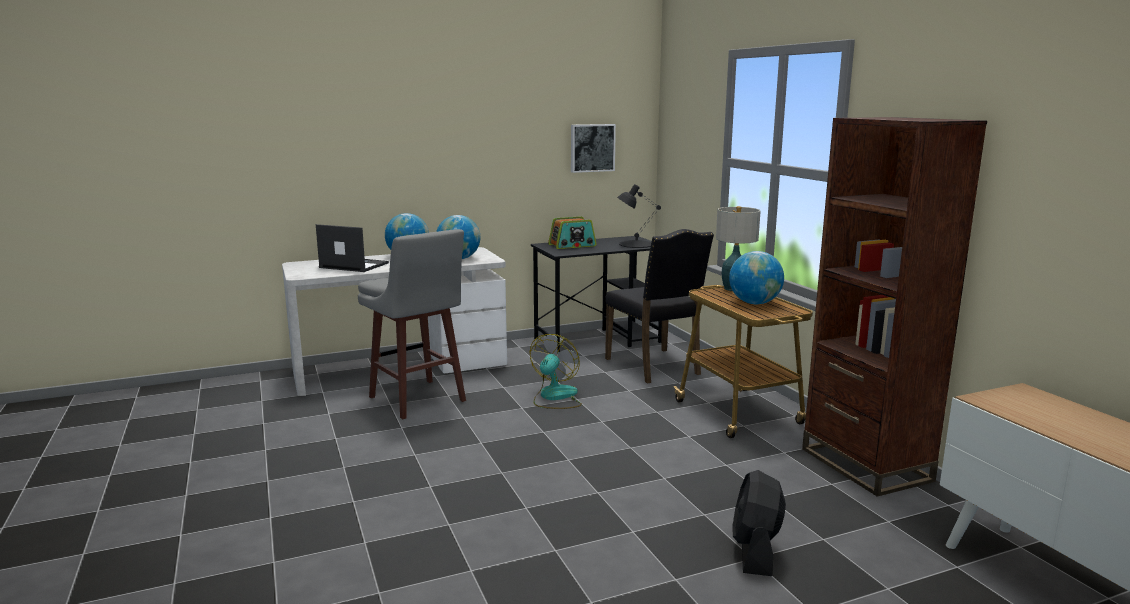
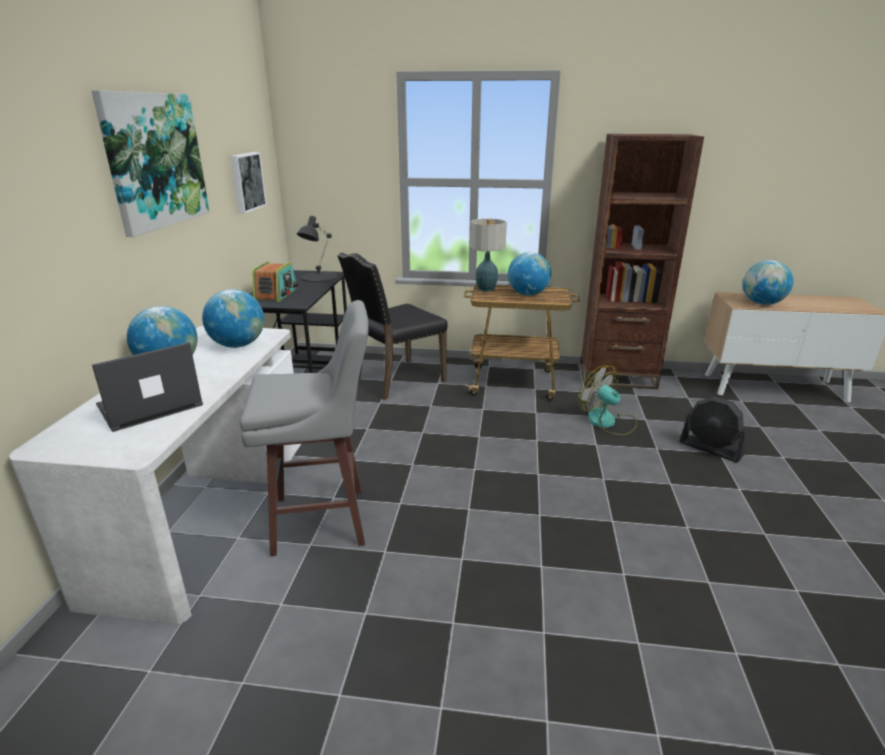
camera: 60 degrees left, 10 degrees up
(467, 121) = (155, 160): none -> picture
(555, 397) = (408, 441): fan -> fan (607, 422)
(655, 366) = (396, 380): black chair -> black chair turned 135 degrees clockwise
(1031, 413) = (762, 303): none -> globe

